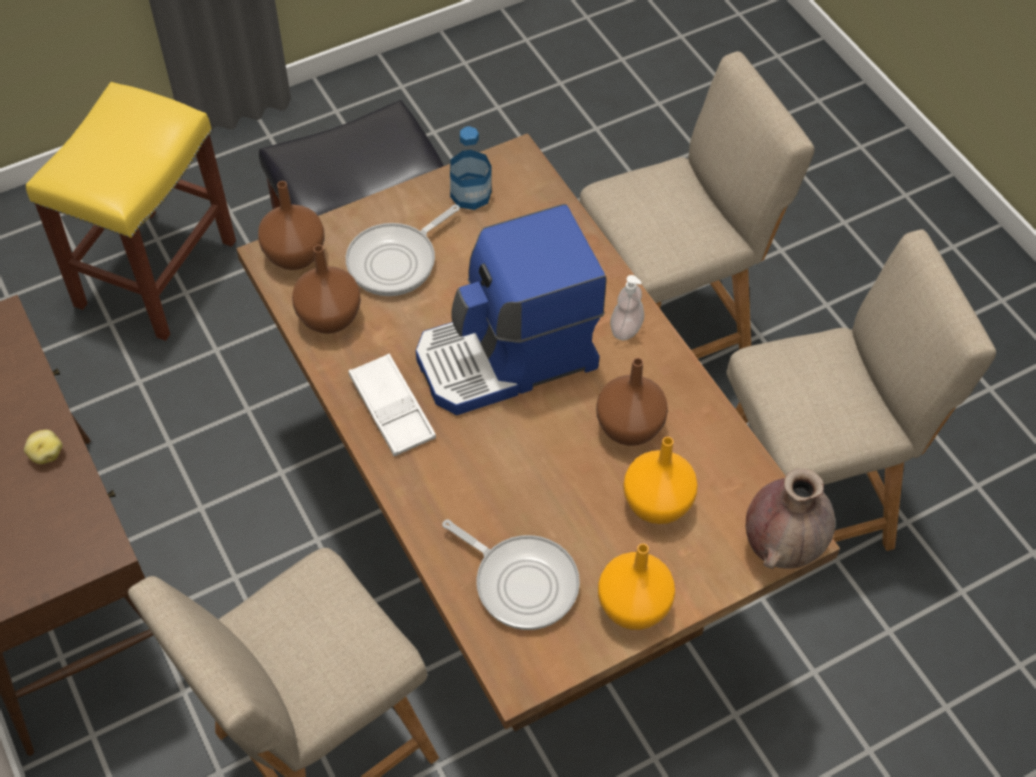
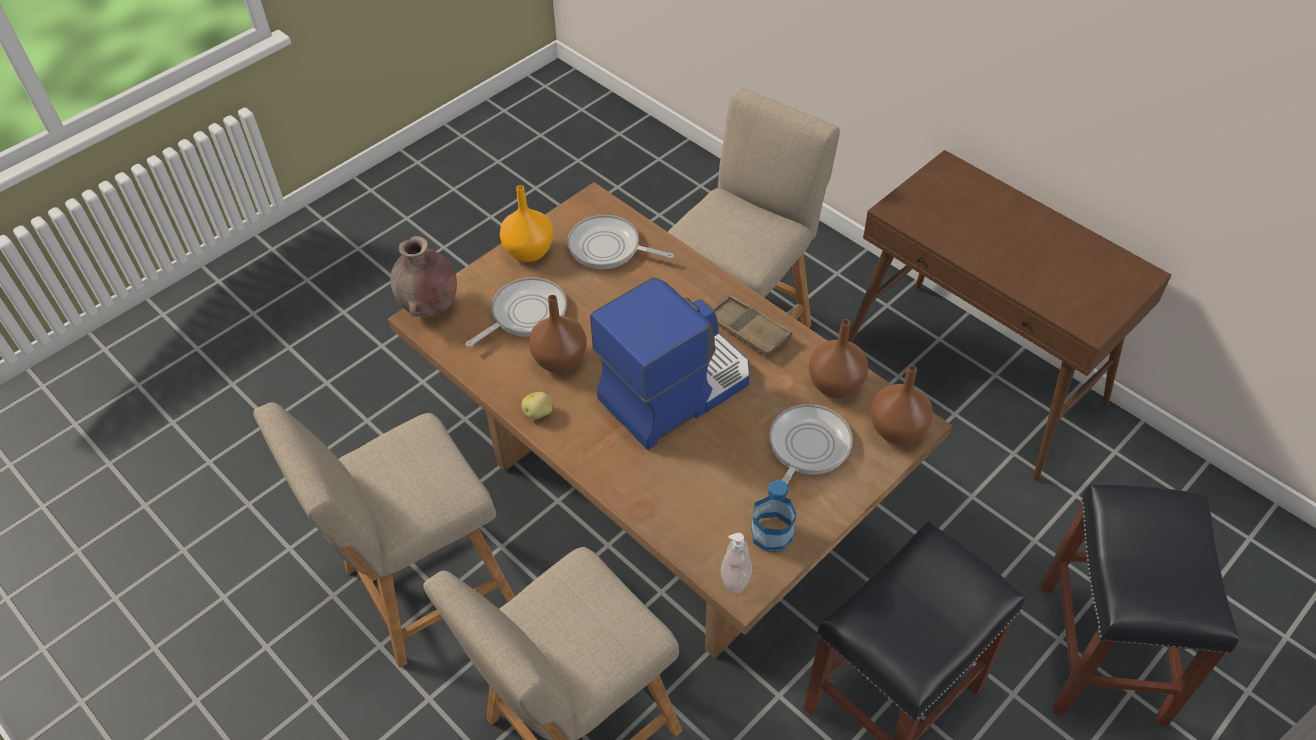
camera: 165 degrees right, 5 degrees down
(46, 454) = (976, 251): potato -> potato (538, 413)
(156, 275) = (1099, 649): yellow stool -> black stool
(392, 409) = (748, 330): white tray -> brown tray
(626, 328) = (583, 438): soap dispenser -> soap dispenser (735, 578)
(658, 504) = (525, 314): orange vase -> frying pan

